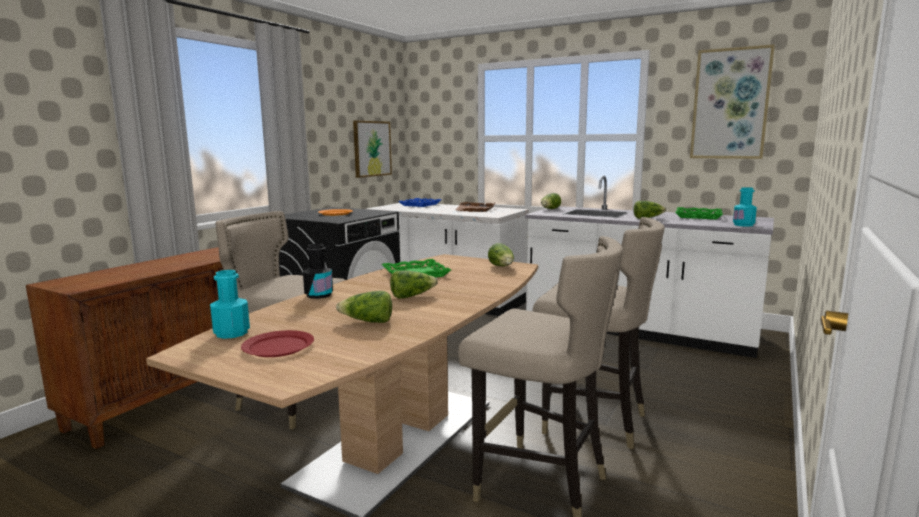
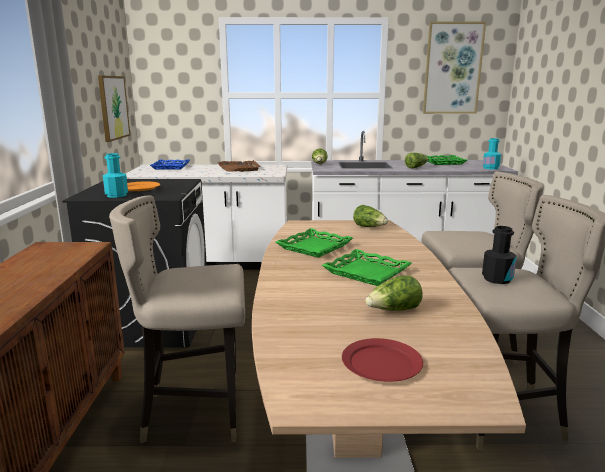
camera: 30 degrees left, 5 degrees up
(231, 333) = (294, 360): turquoise bottle -> turquoise bottle (116, 195)
(319, 295) = (276, 289): black bottle -> black bottle (497, 279)
(412, 296) = (366, 272): lettuce -> green tray

